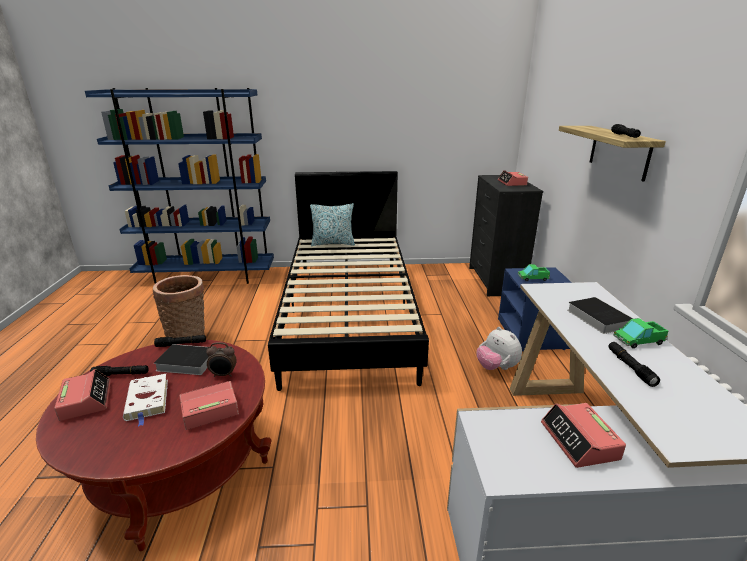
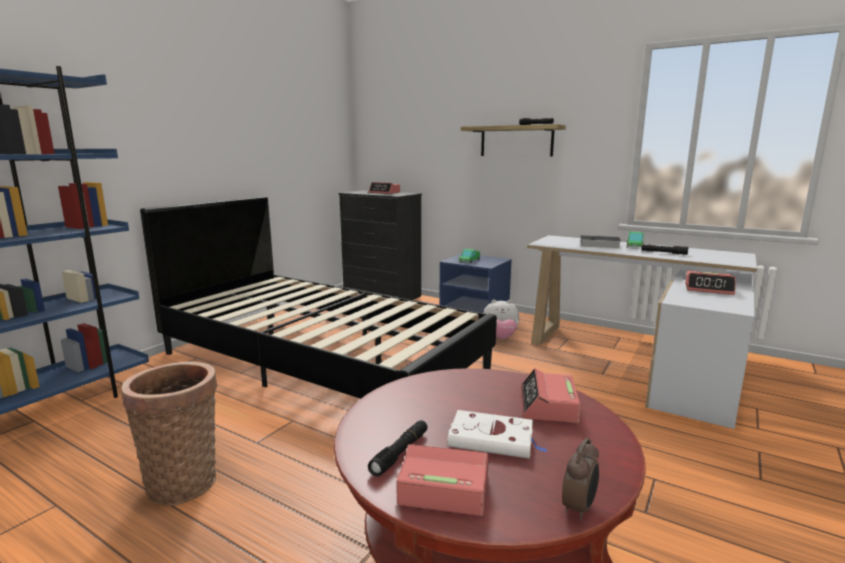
camera: 55 degrees left, 10 degrees down
(181, 344) = (372, 401): black flashlight -> none
(185, 362) = (425, 405): book -> none
(224, 375) = (482, 388): alarm clock -> alarm clock (579, 508)
(333, 243) = (225, 297): pillow -> none

